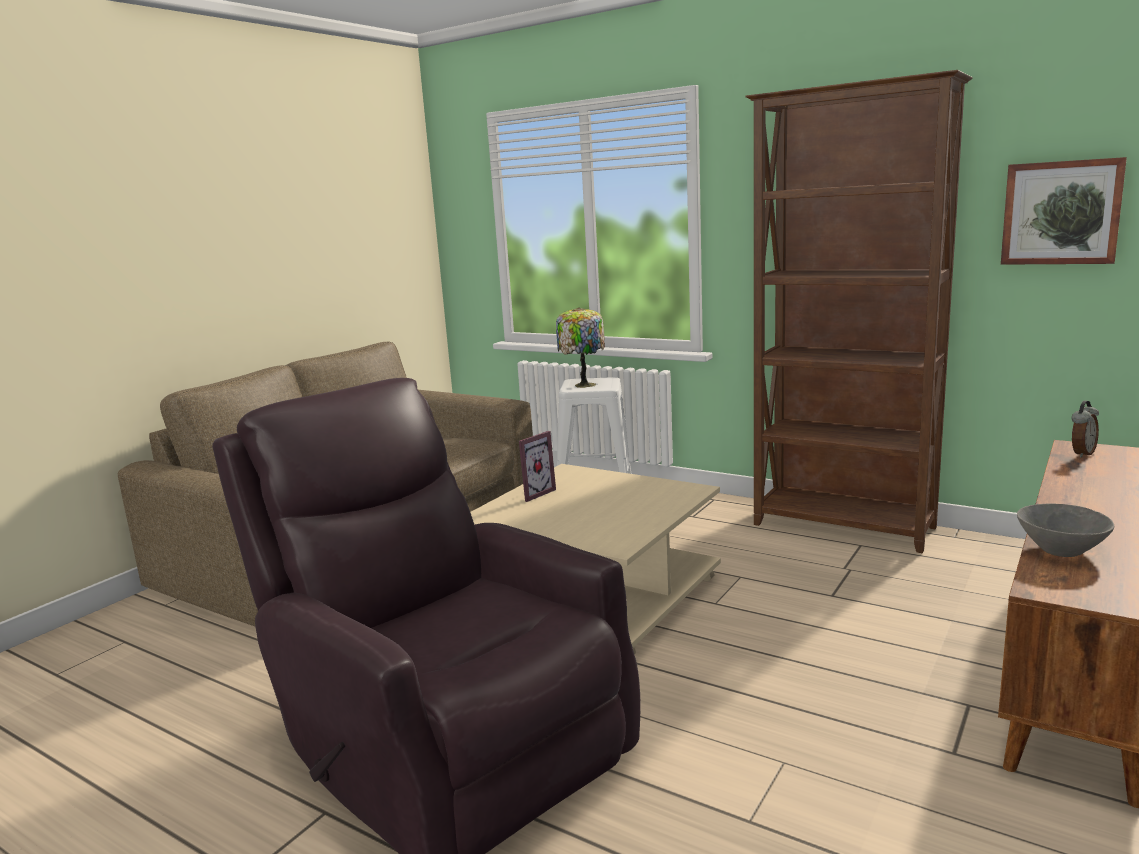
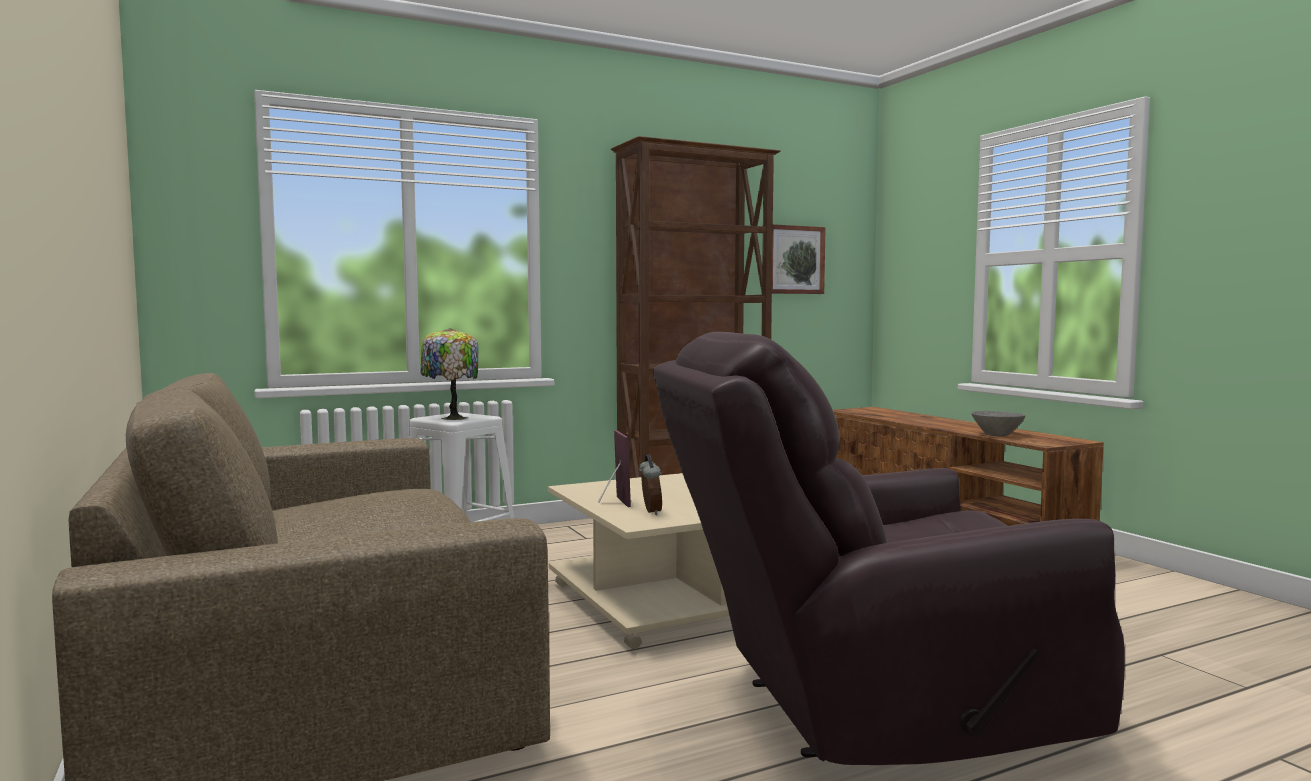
camera: 60 degrees left, 10 degrees down
(1081, 454) = (858, 411): alarm clock -> alarm clock (650, 512)

